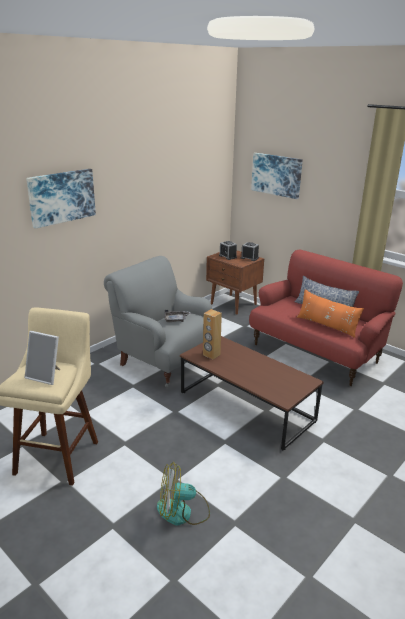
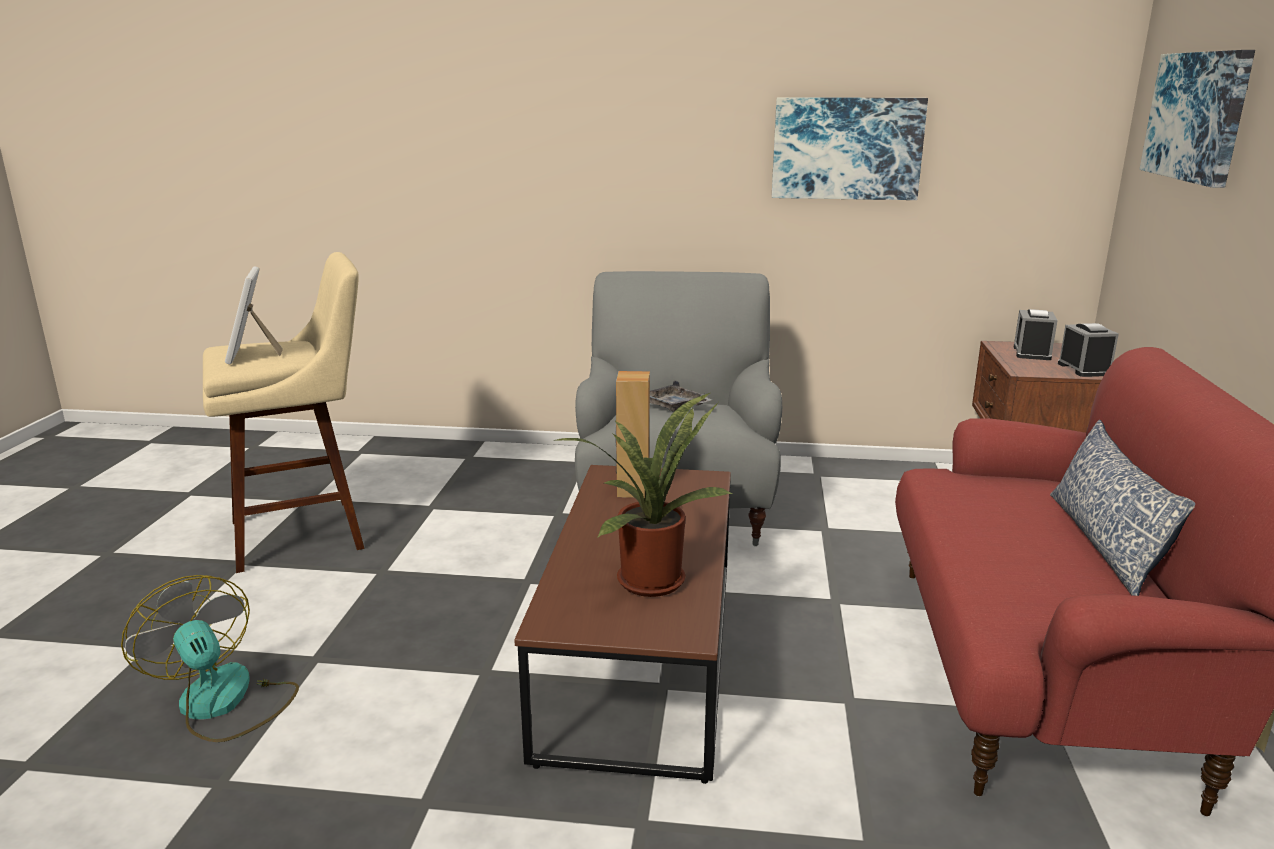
camera: 55 degrees right, 5 degrees down
(61, 197) = (568, 102): picture -> picture (846, 148)
(274, 375) = (648, 578): none -> potted plant
(326, 325) = (1014, 570): orange pillow -> none

